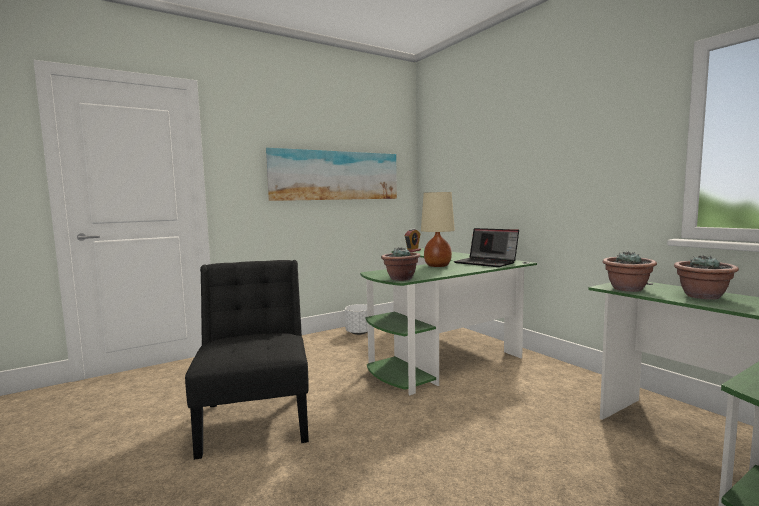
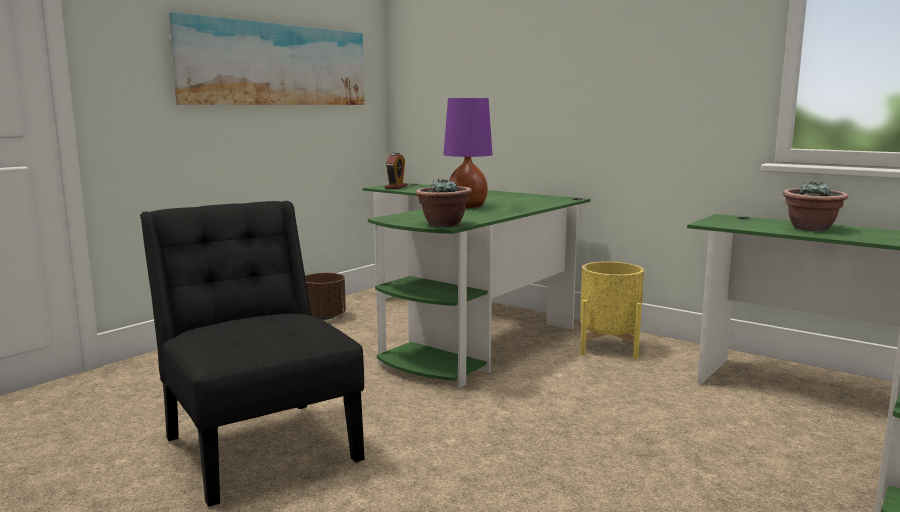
camera: 20 degrees left, 5 degrees up
(359, 332) = (324, 317): white planter -> brown planter
(437, 266) = (466, 206): beige table lamp -> purple table lamp
(486, 263) = (527, 200): laptop -> none
(541, 376) = (608, 347): none -> yellow planter
(627, 289) = (731, 225): potted plant -> none

